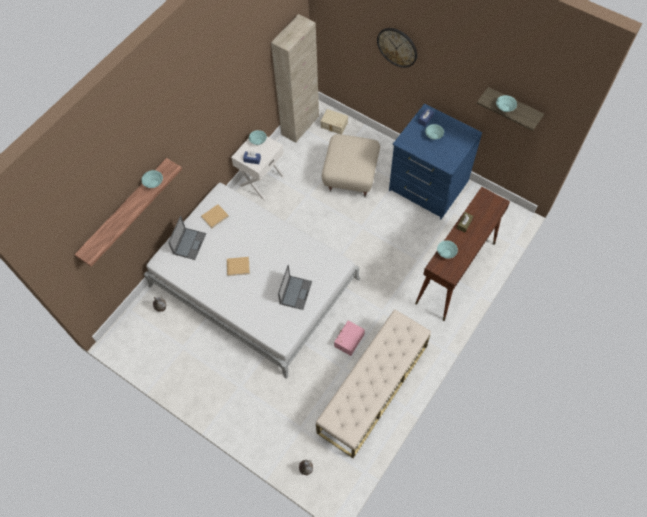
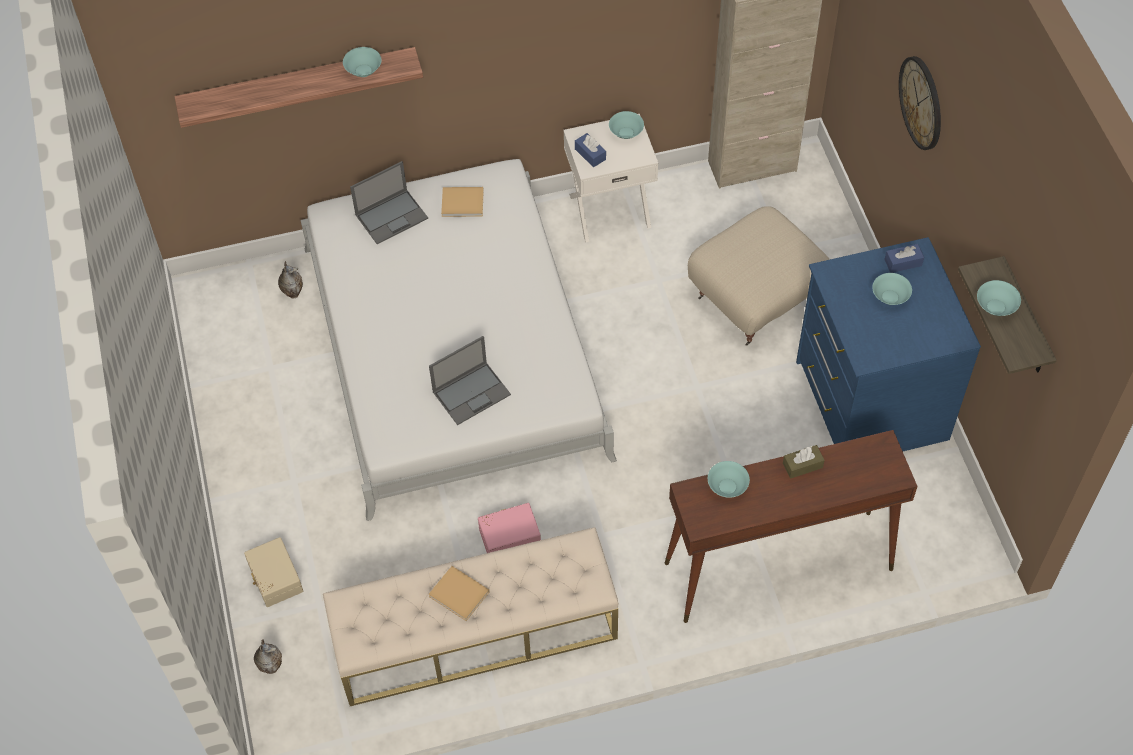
camera: 40 degrees right, 5 degrees down
(239, 266) = (427, 297): beige book -> beige book (460, 595)
(334, 125) = (807, 201): beige storage box -> beige storage box (274, 578)

